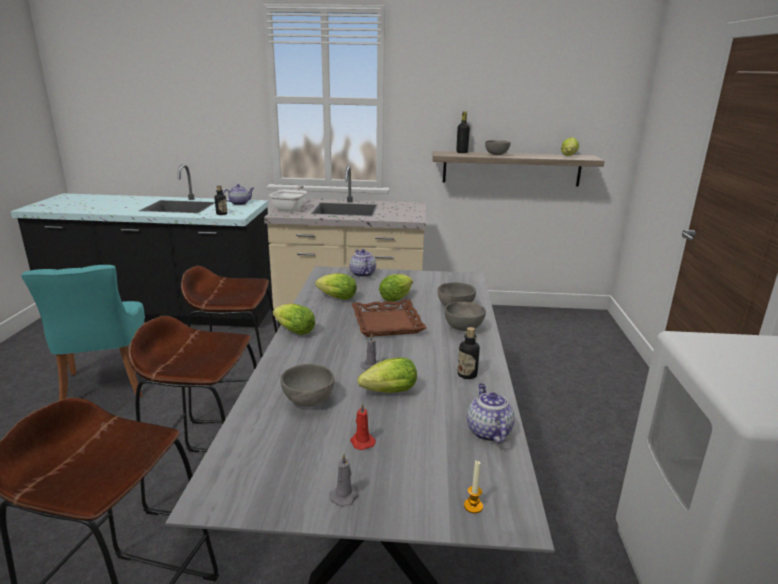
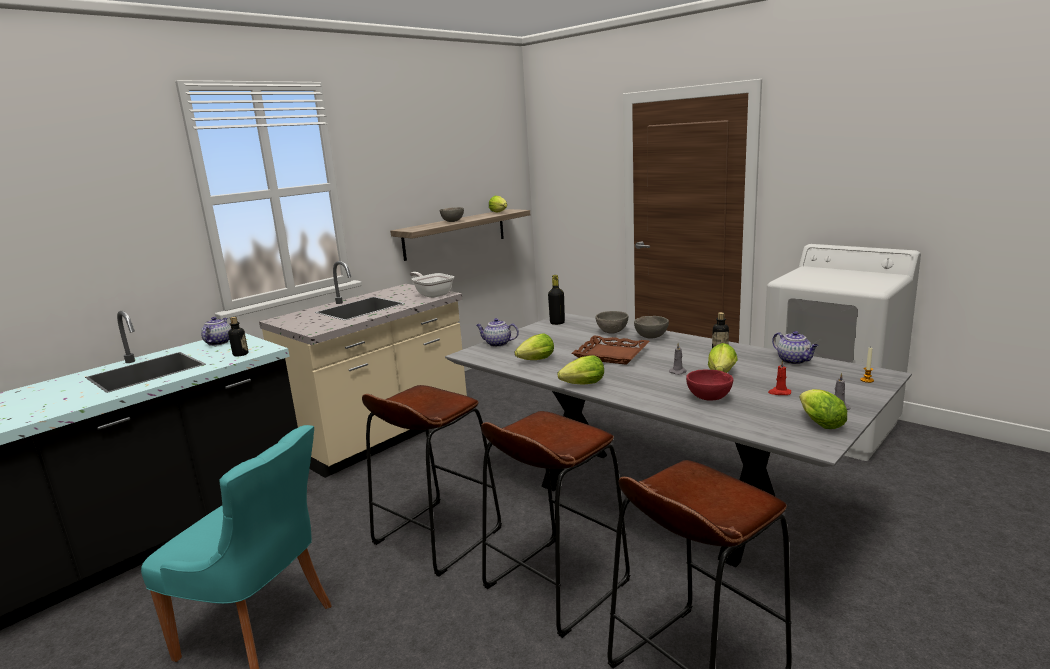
camera: 50 degrees left, 5 degrees down
(291, 208) = (307, 324): frying pan -> frying pan (432, 294)
(308, 401) = (709, 398): grey bowl -> red bowl
(397, 298) = (568, 343): lettuce -> lettuce (818, 422)
(462, 152) = (420, 226): black bottle -> black bottle (557, 323)
(488, 431) = (794, 361): teapot -> teapot turned 150 degrees counterclockwise

